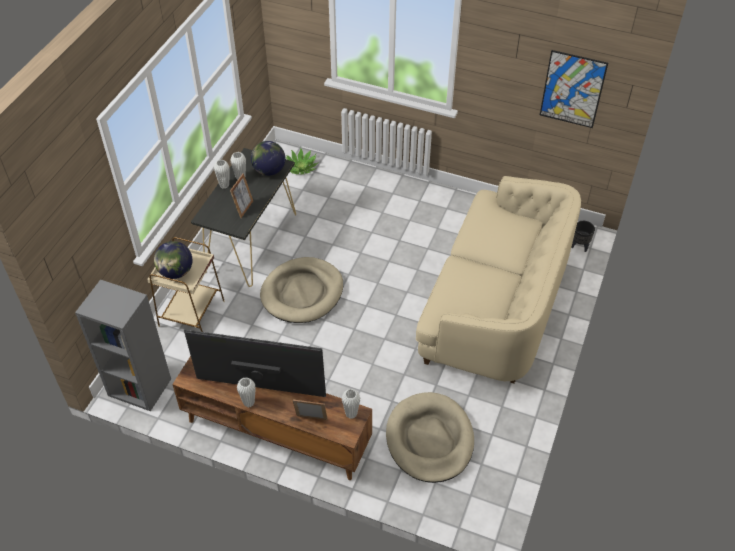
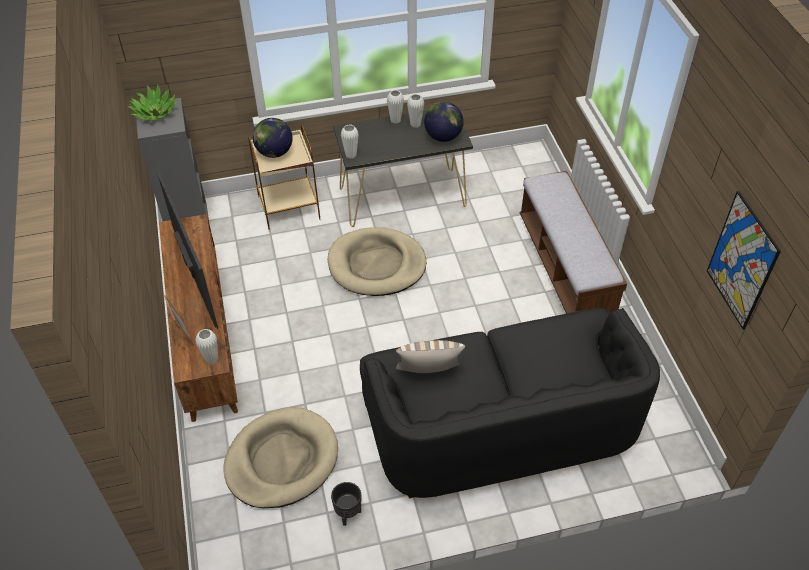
camera: 55 degrees right, 0 degrees up
(243, 208) = (380, 147): picture frame -> none
(249, 402) = (173, 280): white vase -> white vase (351, 155)
(301, 167) = (527, 176): potted plant -> potted plant (154, 112)
(398, 198) = (565, 267): none -> bench
(466, 300) = (428, 375): none -> pillow
(495, 305) = (500, 426): beige sofa -> black sofa
(580, 246) = (664, 463): black planter -> black planter (348, 514)

